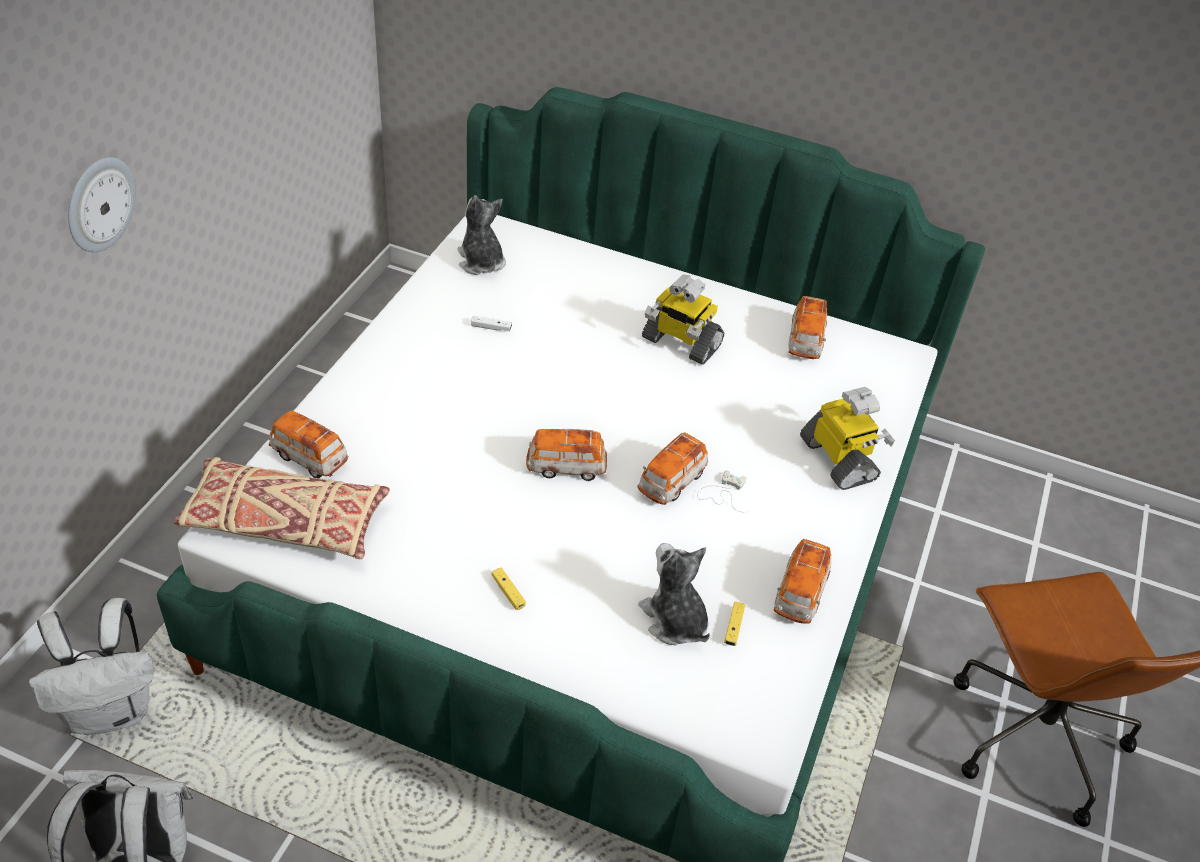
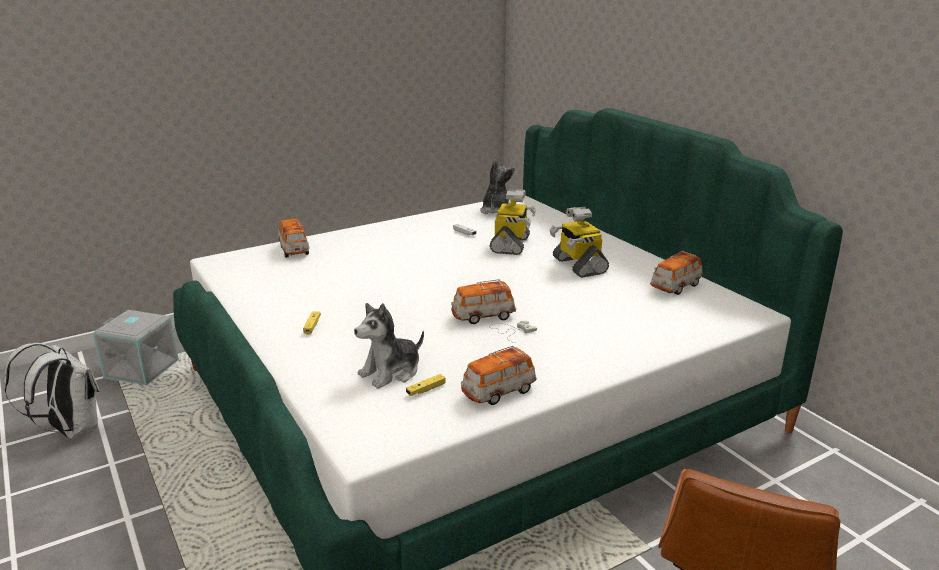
camera: 40 degrees right, 20 degrees down
(99, 204) = (252, 83): wall clock -> none
(112, 710) = (143, 368): white backpack -> grey storage box
(284, 522) = (246, 266): beige pillow -> none
(566, 467) = (425, 291): toy car -> none
(674, 620) = (391, 372): plush toy -> plush toy turned 135 degrees counterclockwise
(839, 460) = (625, 343): toy robot -> toy robot (511, 245)

